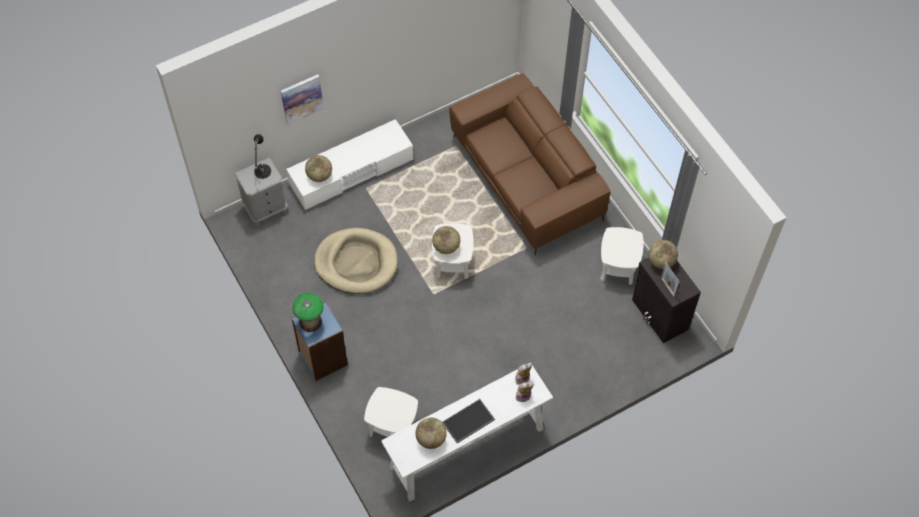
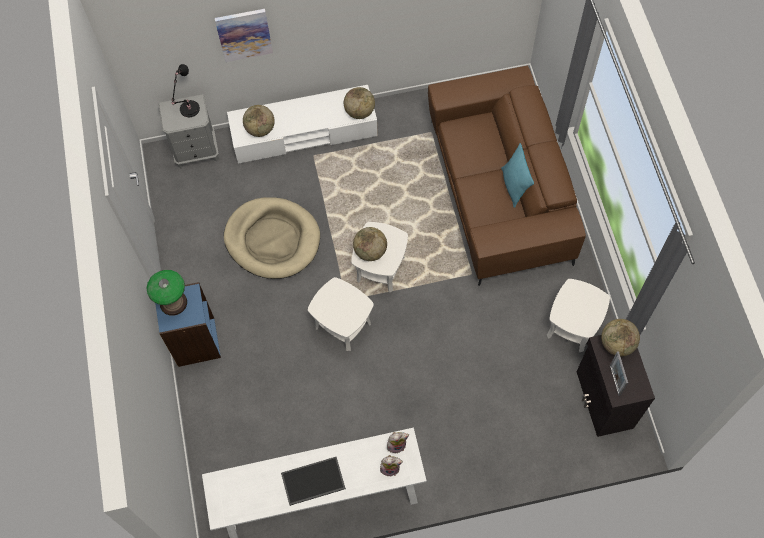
camera: 20 degrees right, 5 degrees up
(392, 427) = (244, 447): white side table -> white side table (342, 325)
(431, 439) = (261, 490): globe -> globe (359, 112)
(541, 169) = (514, 186): none -> turquoise pillow

